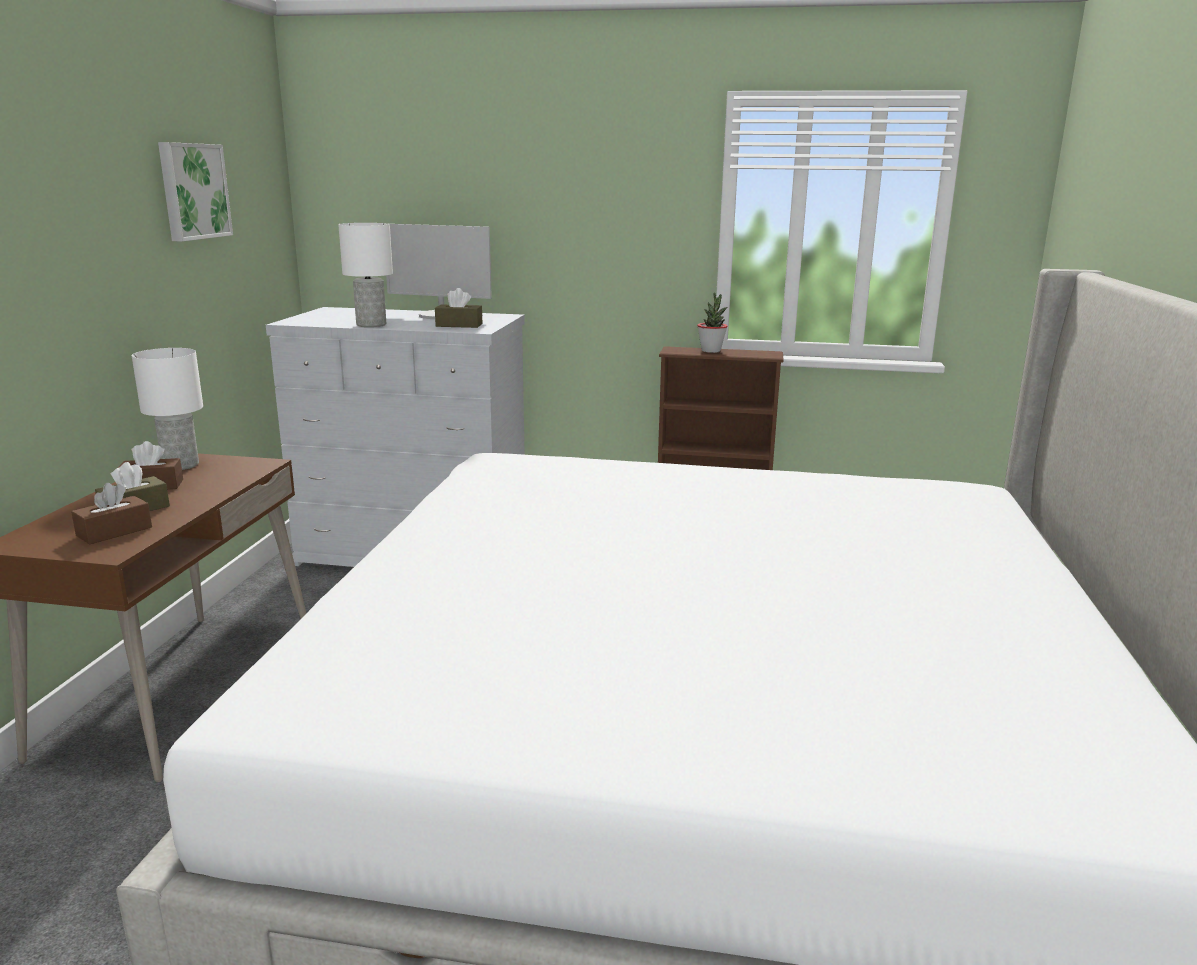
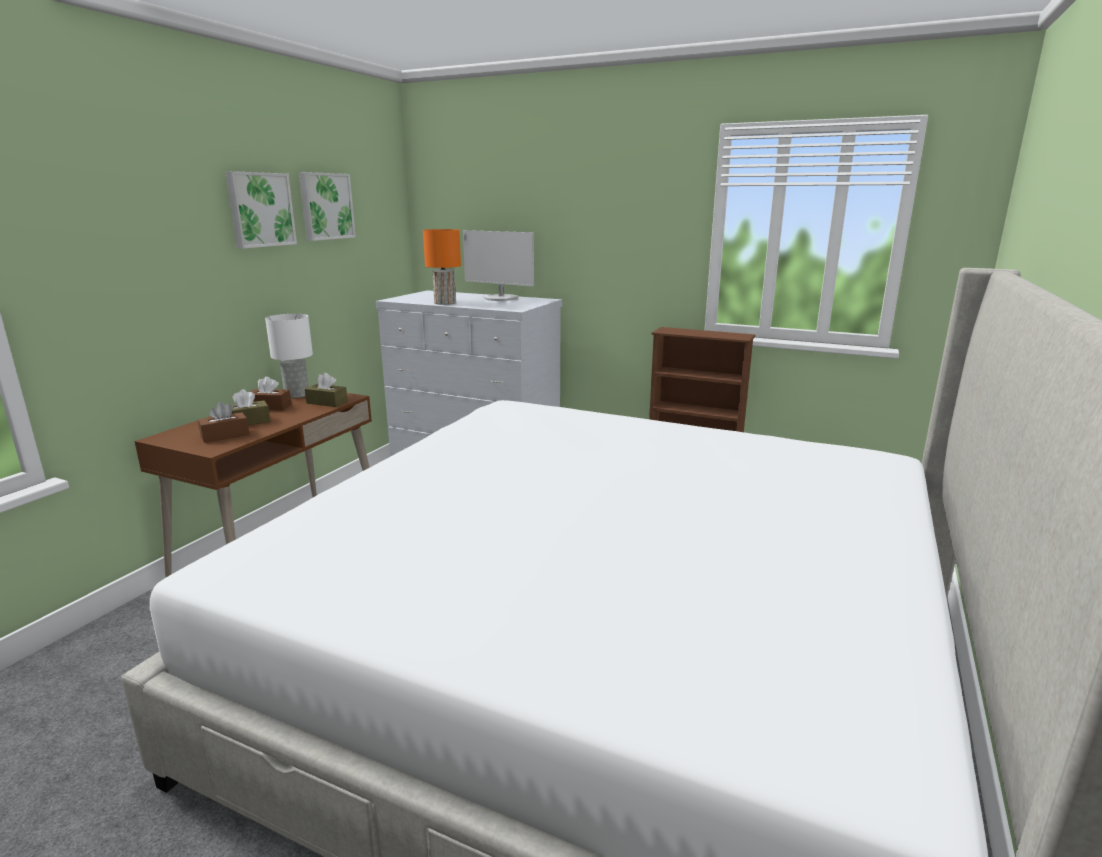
camera: 15 degrees right, 0 degrees up
(113, 198) = (260, 210): none -> picture
(370, 325) = (444, 303): white table lamp -> orange table lamp
(459, 325) = (505, 305): brown tissue box -> brown tissue box (327, 402)
(711, 351) = (695, 331): potted plant -> none

